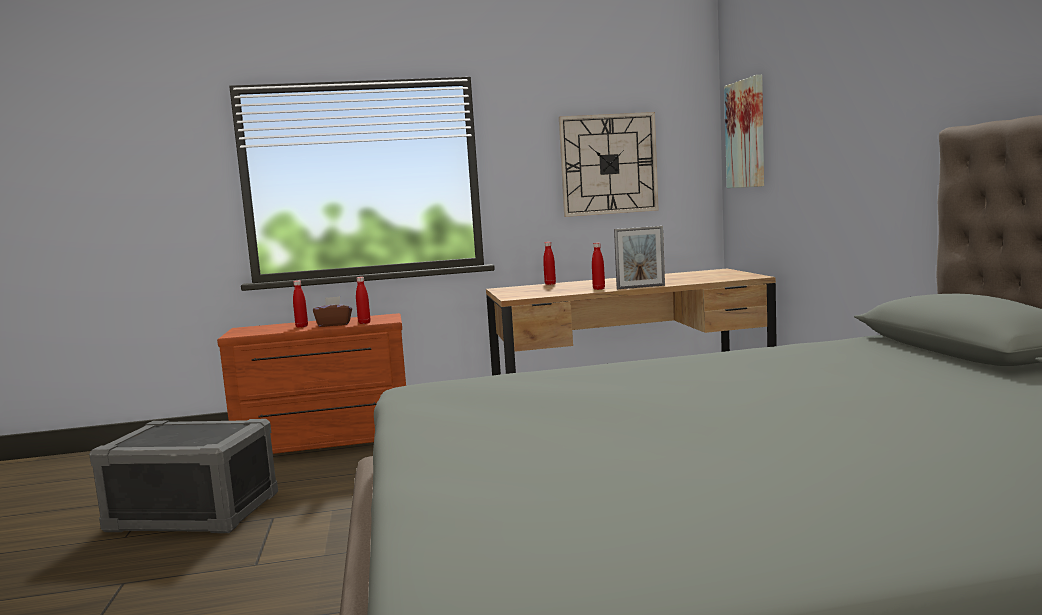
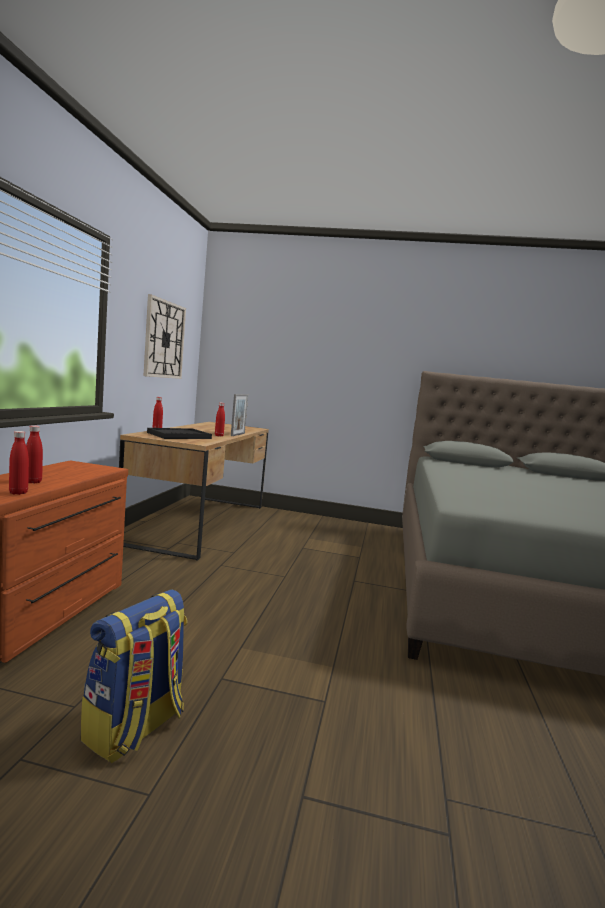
camera: 70 degrees left, 0 degrees up
(192, 513) = (135, 729): grey storage box -> backpack
(334, 324) = (65, 476): brown tissue box -> none
(364, 323) = (95, 472): red bottle -> red bottle (18, 493)
(543, 289) = (179, 435): none -> black tray
(746, 134) = (237, 339): picture -> none

